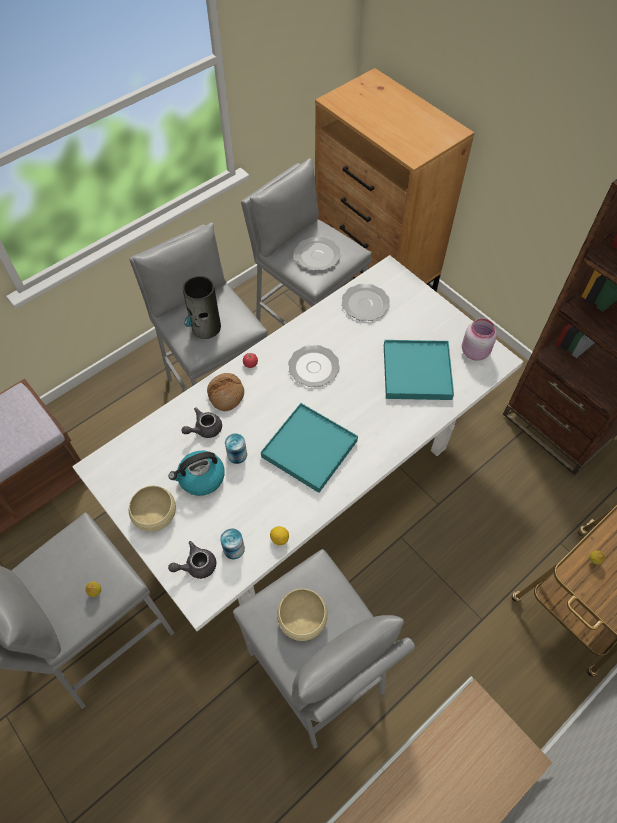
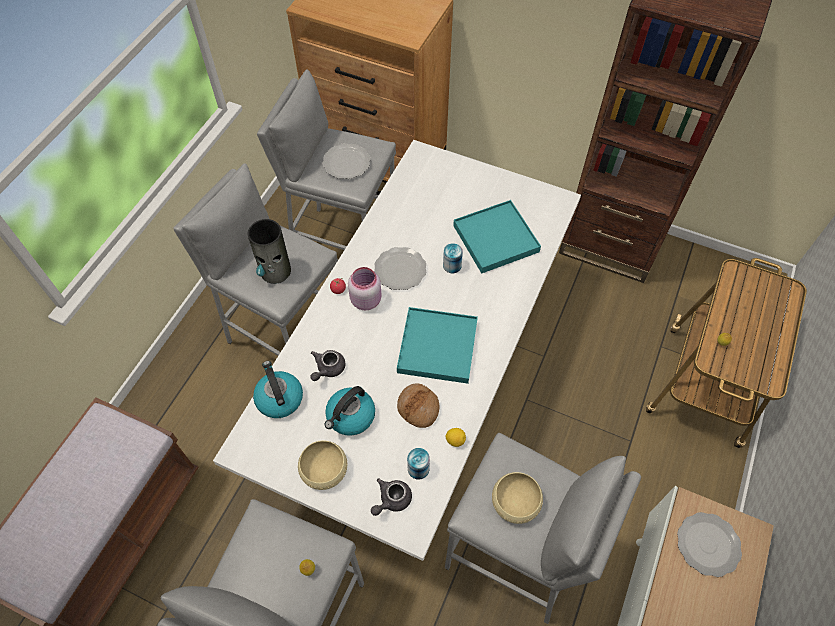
camera: 25 degrees left, 0 degrees up
(151, 437) = (279, 398): none -> kettle
(226, 394) = (331, 328): bread -> bread (418, 408)
(237, 455) = (373, 380): can -> can (452, 265)
(366, 303) = (416, 192): plate -> plate (708, 544)
(475, 351) = (536, 201): pink jar -> pink jar (366, 299)

